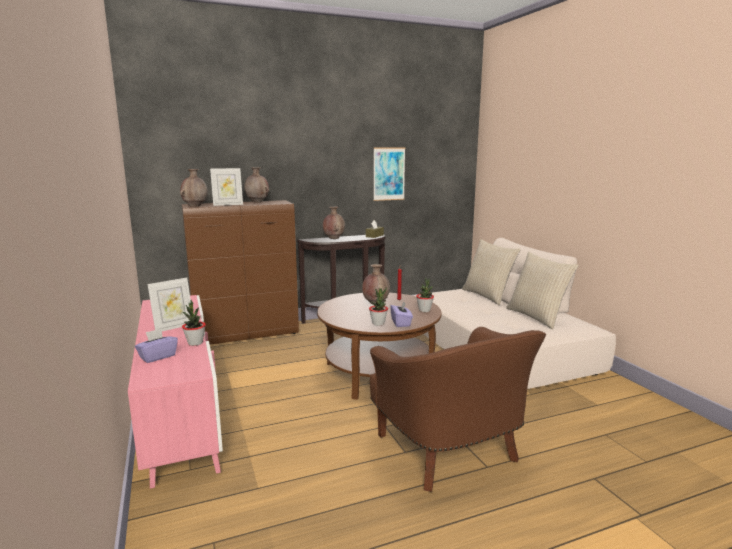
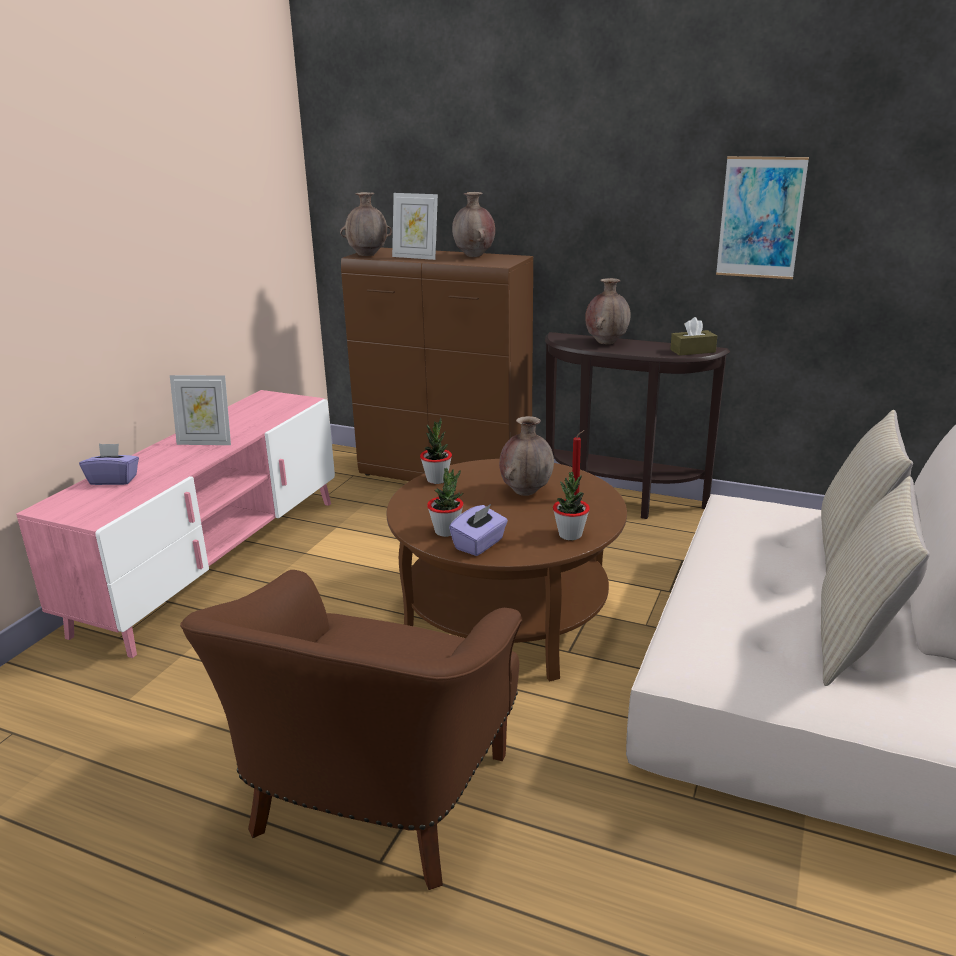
camera: 45 degrees right, 10 degrees up
(195, 343) = (175, 475): potted plant -> potted plant (437, 480)

